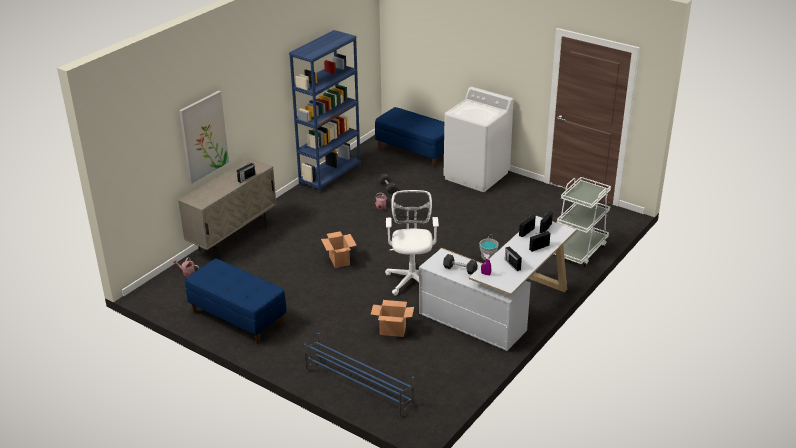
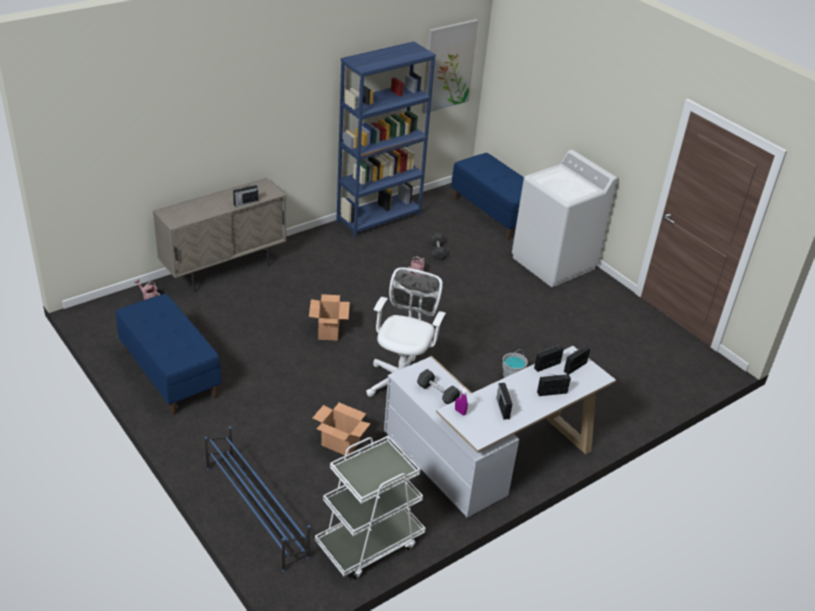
camera: 15 degrees right, 5 degrees up
(203, 136) = (199, 140): picture -> picture (448, 66)
(579, 250) = (635, 400): white cart -> white cart (369, 543)

